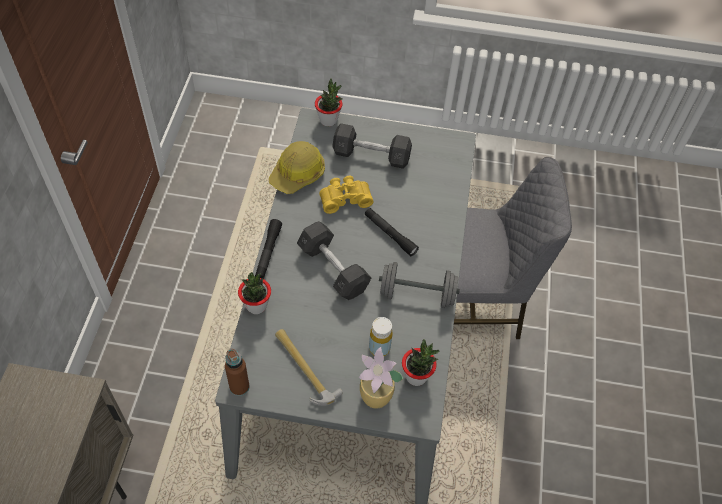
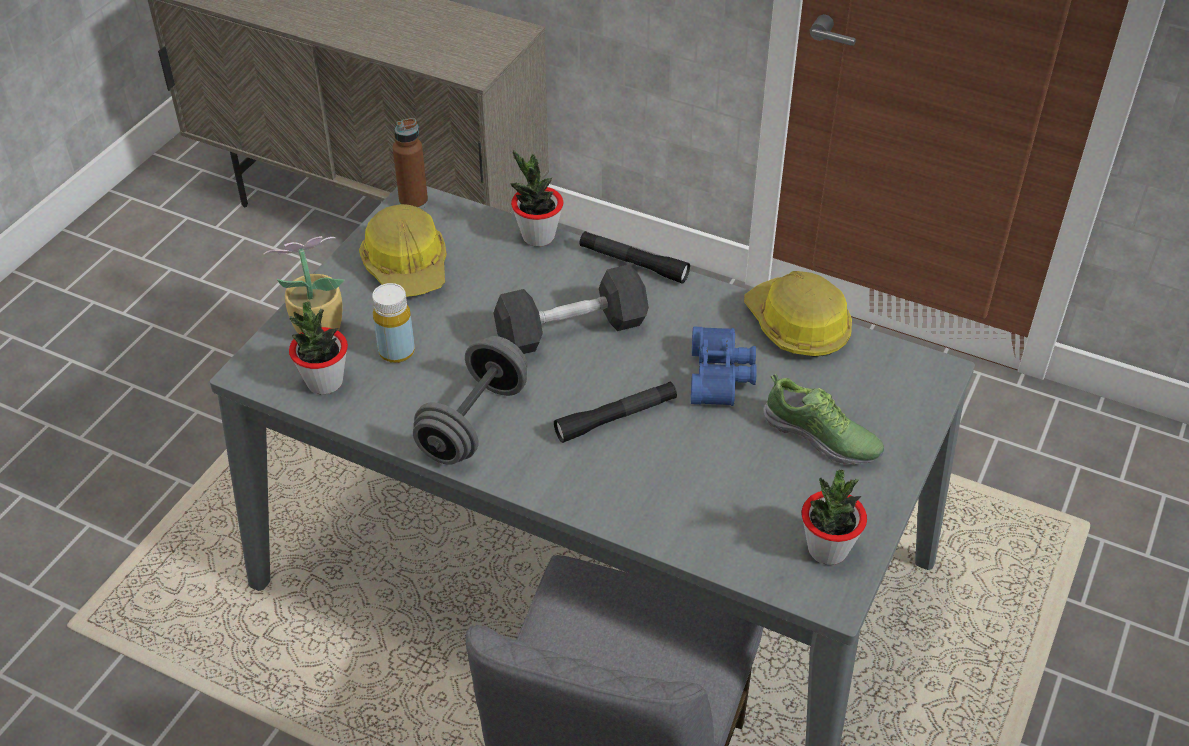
camera: 110 degrees right, 10 degrees down
(304, 368) = (407, 266): hammer -> hard hat
(328, 120) = (932, 394): potted plant -> potted plant (827, 549)
(345, 198) = (722, 376): yellow binoculars -> blue binoculars
(371, 155) = (822, 437): grey dumbbell -> shoe

